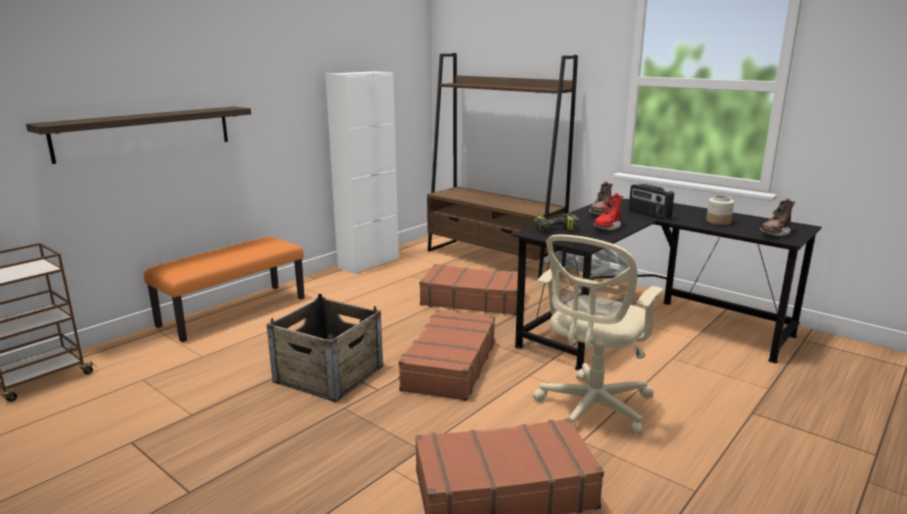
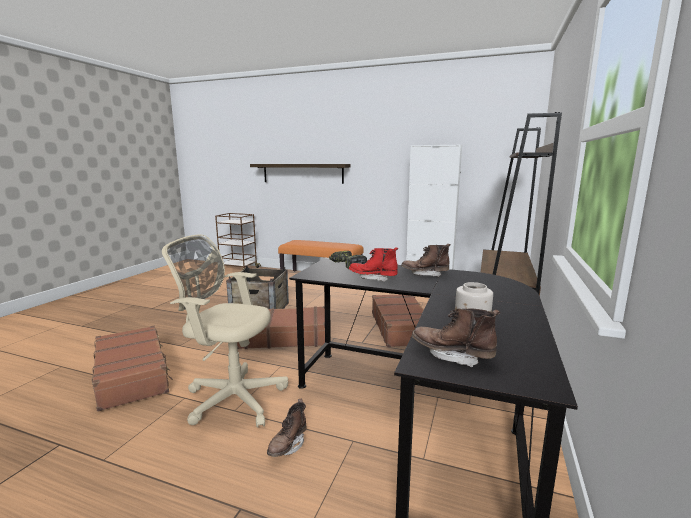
camera: 70 degrees right, 5 degrees down
(649, 214) = (452, 290): radio -> none
(677, 386) = (288, 446): none -> brown boot

